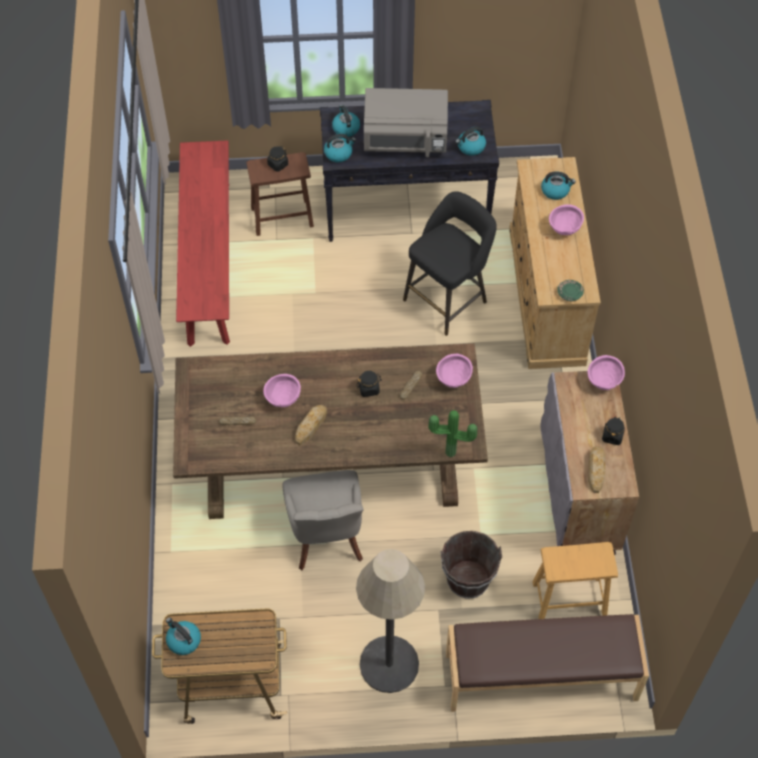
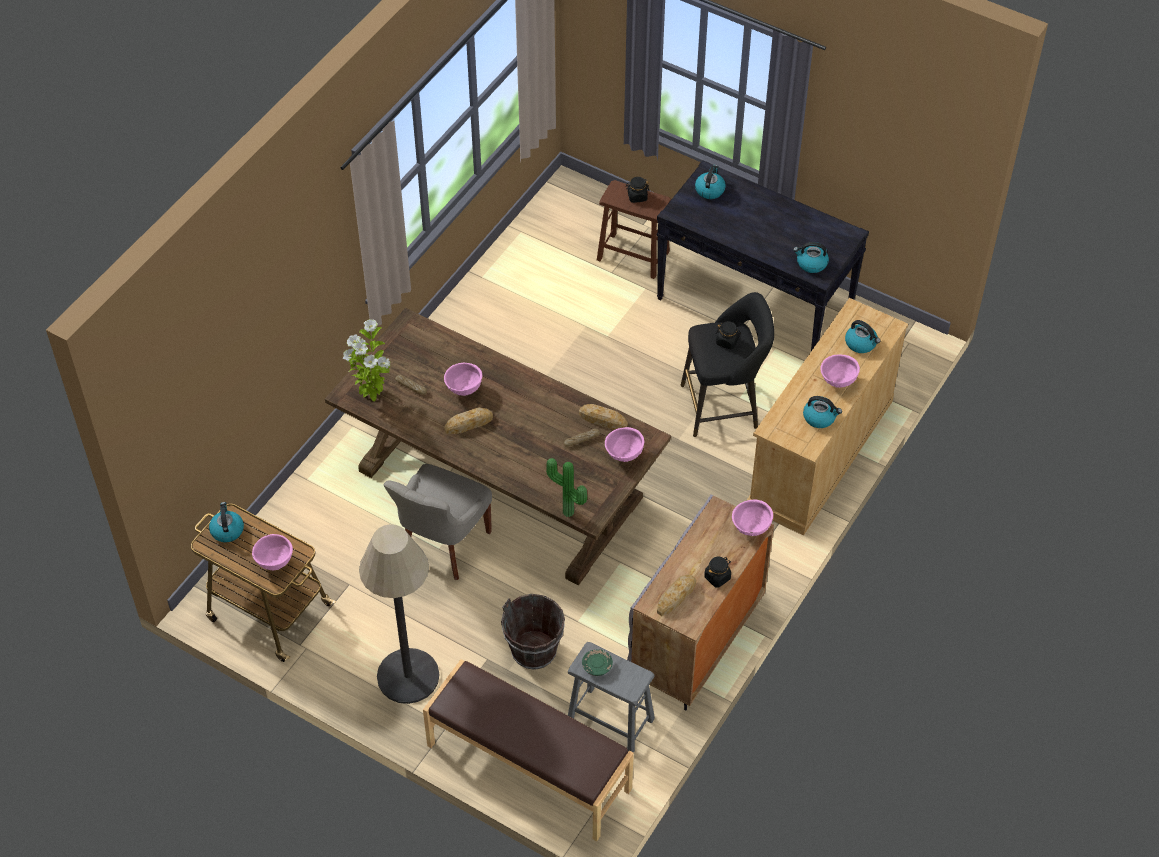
camera: 35 degrees right, 5 degrees down
(209, 261) = (536, 260): red bench -> none
(211, 448) = (372, 395): none -> potted plant
(248, 642) = (275, 562): none -> pink bowl
(338, 153) = (684, 208): kettle -> kettle (820, 417)
(369, 389) = (544, 421): black jar -> black jar (727, 341)
(405, 140) = (755, 227): grey microwave -> none
(413, 361) = (603, 420): none -> bread
(569, 293) = (792, 438): green plate -> green plate (597, 666)
(569, 598) = (610, 720): brown stool -> grey stool

